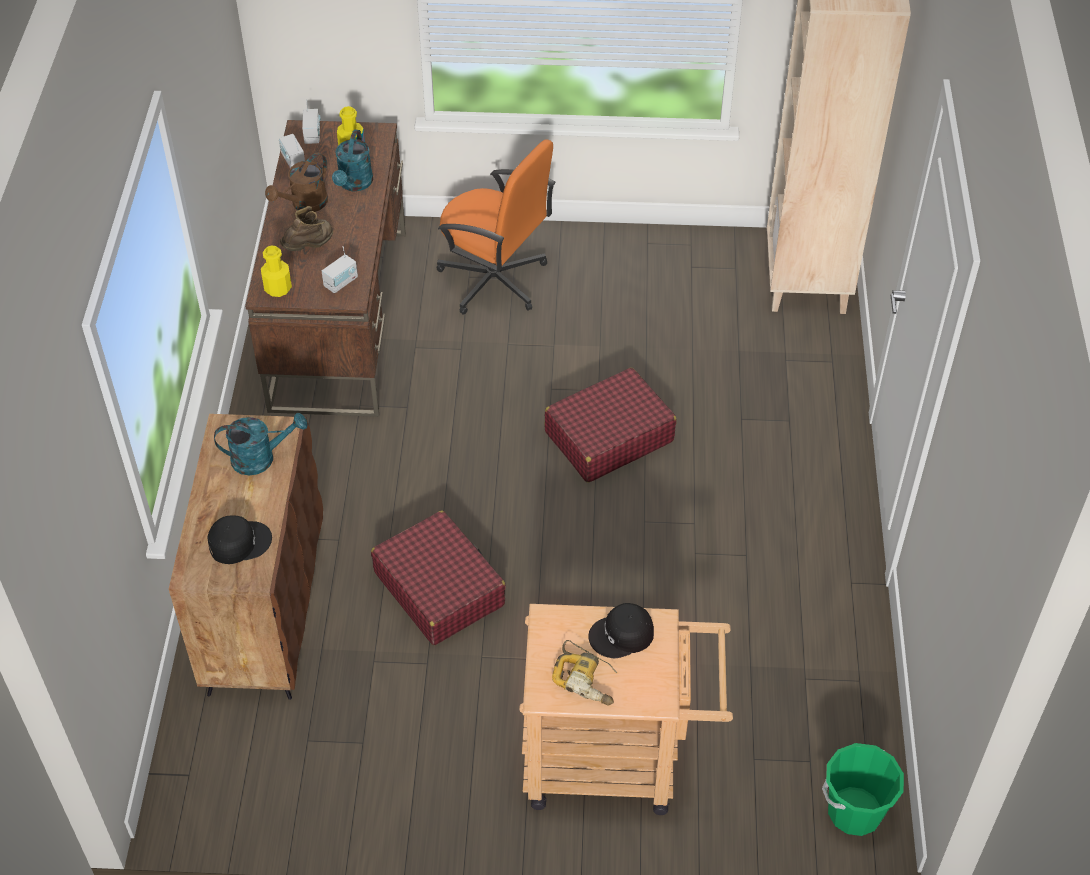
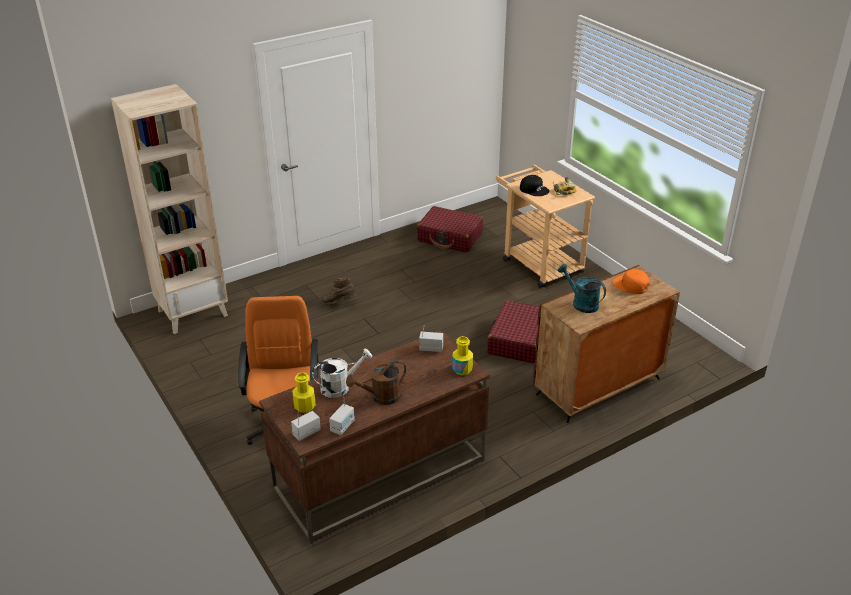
camera: 125 degrees left, 15 degrees down
(239, 542) = (630, 285): black cap -> orange cap
(304, 205) = (380, 397): brown watering can -> brown watering can turned 150 degrees clockwise
(310, 247) = (415, 375): brown boot -> brown boot (339, 304)
(354, 184) = (340, 387): turquoise watering can -> white watering can
(608, 437) = (370, 331): red suitcase -> red suitcase (450, 237)
(854, 811) = (491, 212): green bucket -> none

